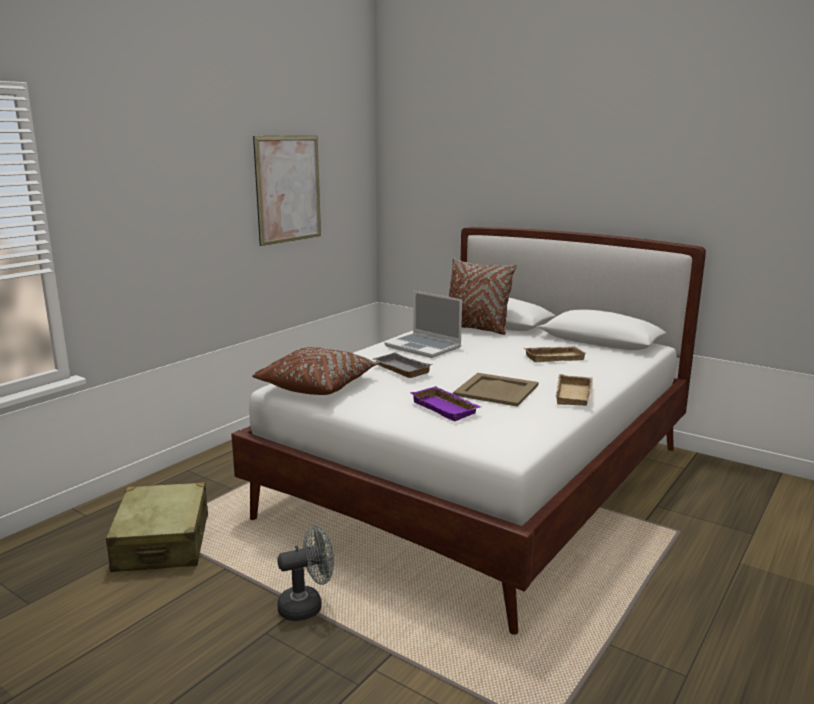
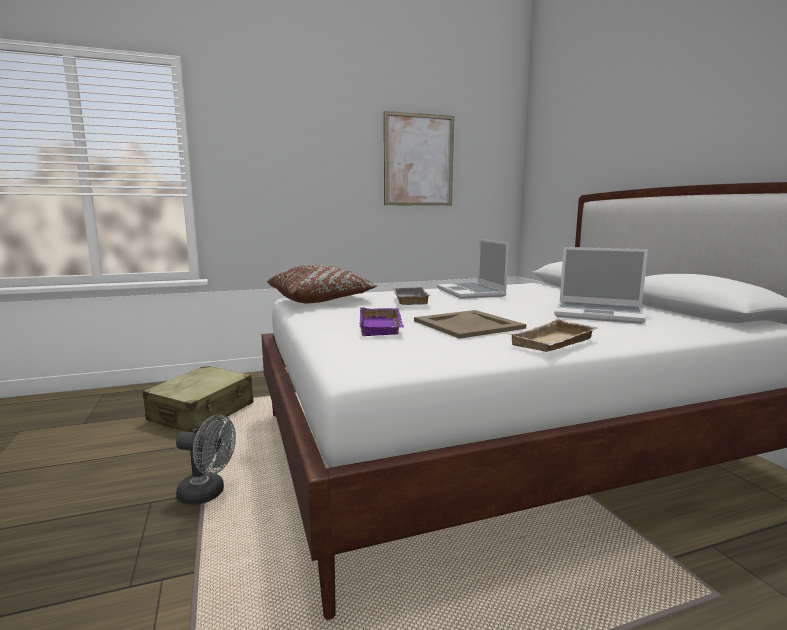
camera: 35 degrees right, 5 degrees down
(475, 329) = (553, 289): brown pillow -> none
(554, 357) = (599, 314): beige tray -> laptop

